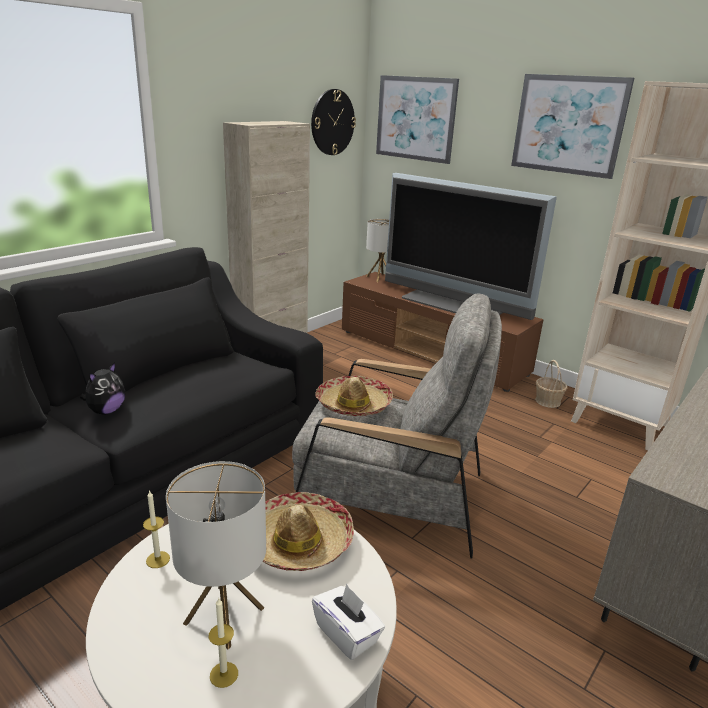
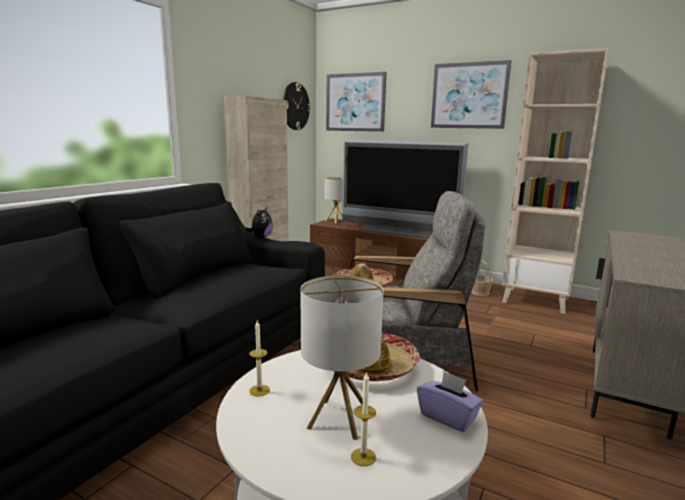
camera: 10 degrees left, 10 degrees down
(106, 411) = (166, 299): plush toy -> plush toy (261, 237)
(347, 634) = (448, 417): white tissue box -> purple tissue box

